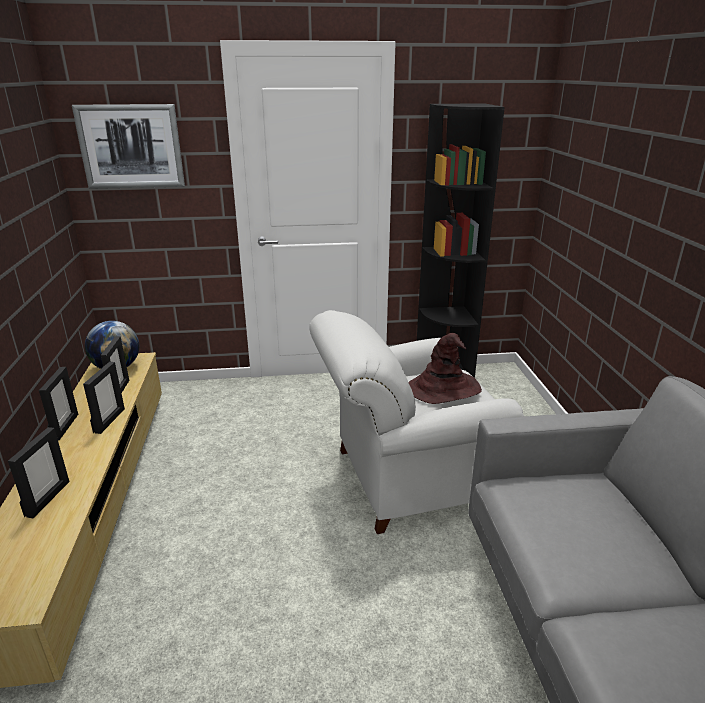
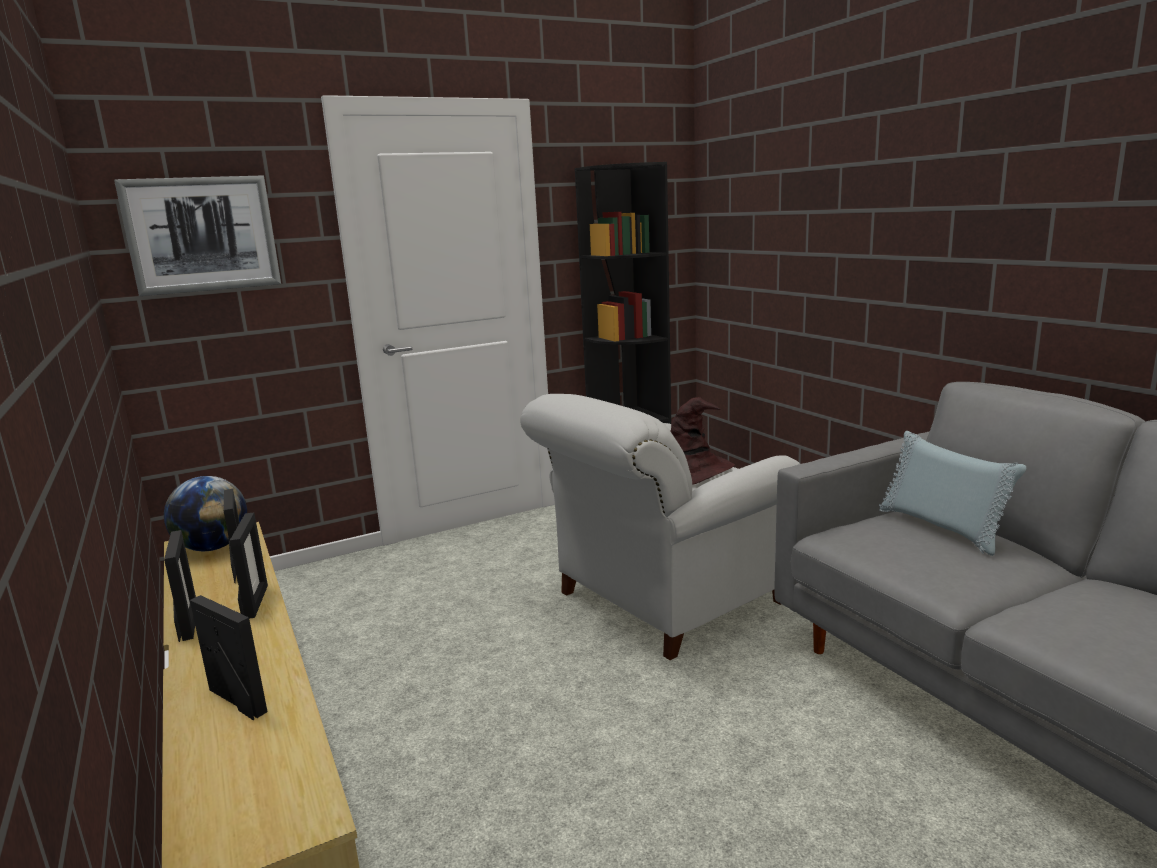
camera: 20 degrees left, 10 degrees down
(47, 498) = (236, 702): picture frame -> picture frame turned 45 degrees counterclockwise
(606, 509) = (942, 528): none -> blue pillow

